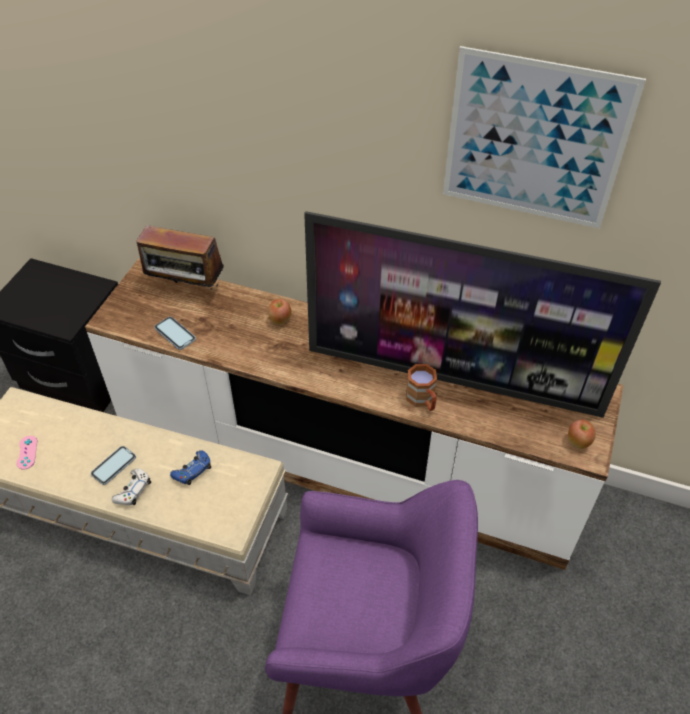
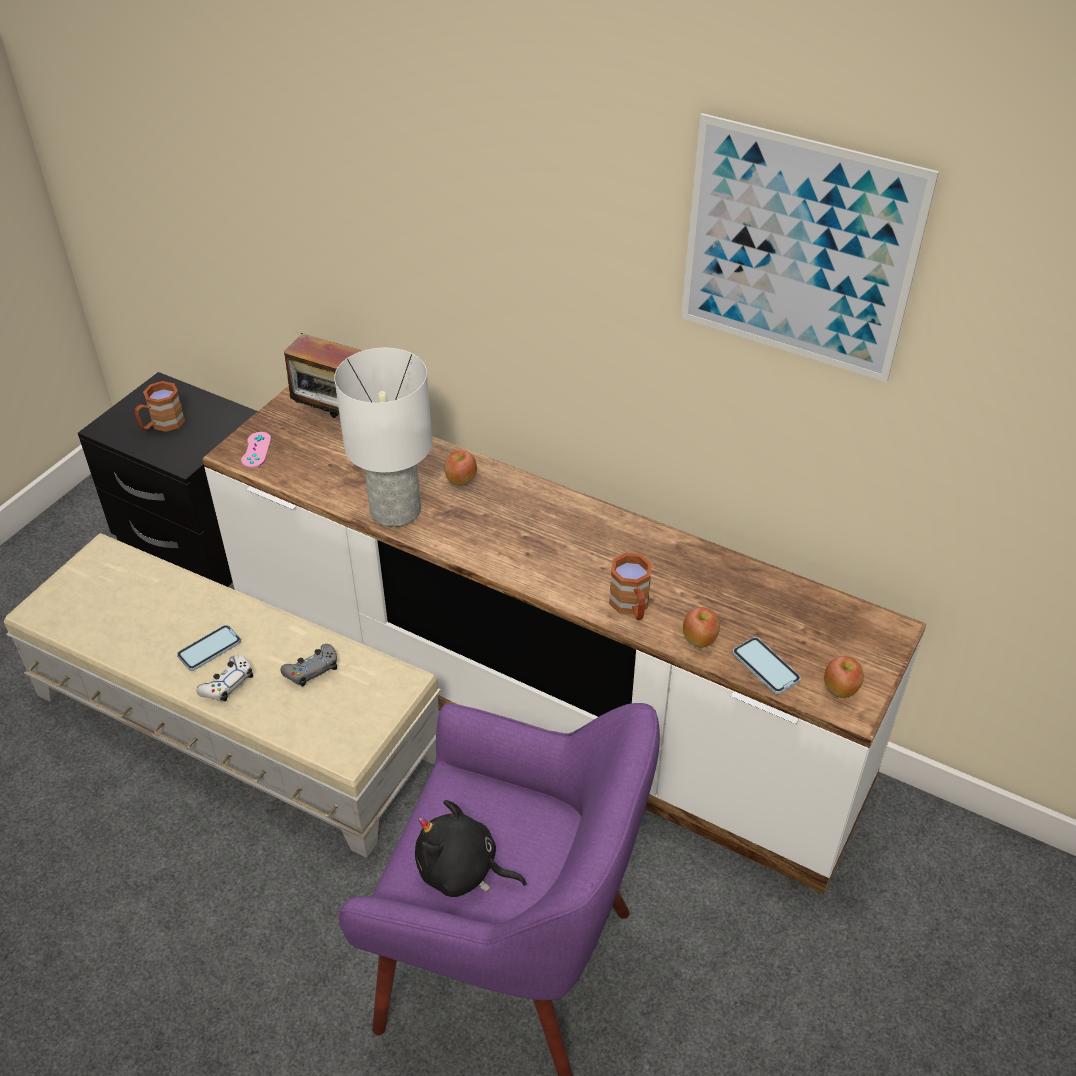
camera: 10 degrees right, 5 degrees down
(27, 452) = (102, 617): pink game controller -> pink game controller (256, 450)
(43, 299) = (162, 424): none -> brown mug
(175, 334) = (317, 481): phone -> phone (765, 667)
(192, 470) = (311, 669): blue game controller -> grey game controller
(238, 350) = (395, 511): none -> white table lamp
(341, 612) = (462, 870): none -> black plush toy
(453, 379) = (682, 584): television -> none
(475, 419) = (699, 640): none -> apple

